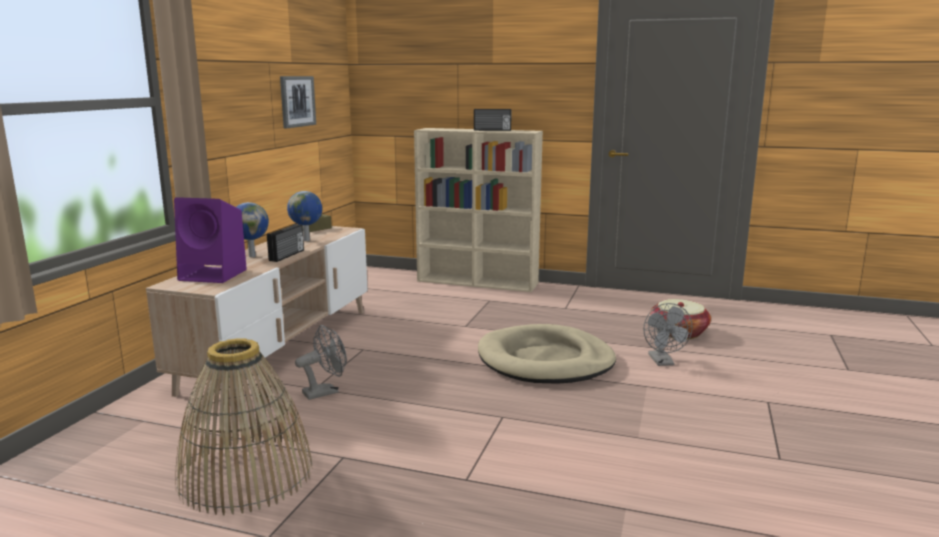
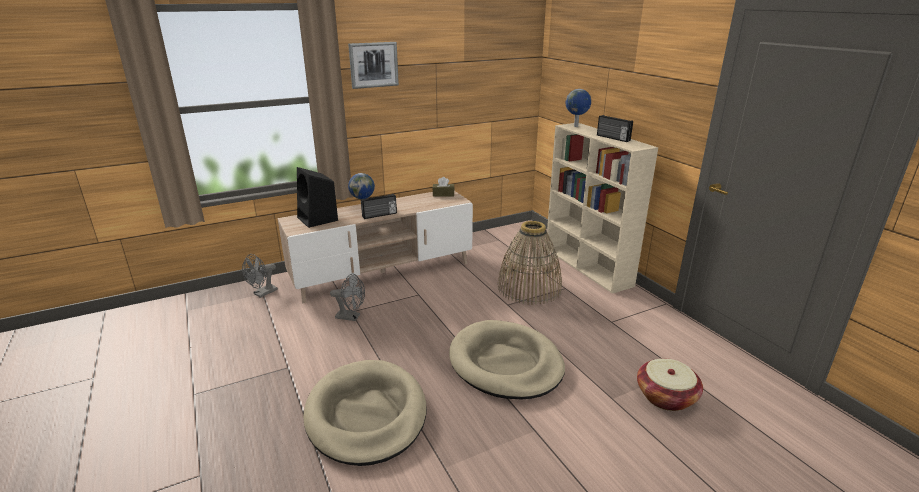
camera: 45 degrees right, 10 degrees up
(215, 275) = (318, 219): purple speaker -> black speaker
(246, 475) = (242, 351): basket -> basket (529, 287)
(297, 101) = (465, 92): picture -> picture (373, 65)
(307, 240) = (417, 204): globe -> globe (576, 126)
(508, 444) = (366, 415): none -> beige dog bed
(663, 362) = (592, 417): grey fan -> grey fan (262, 293)

